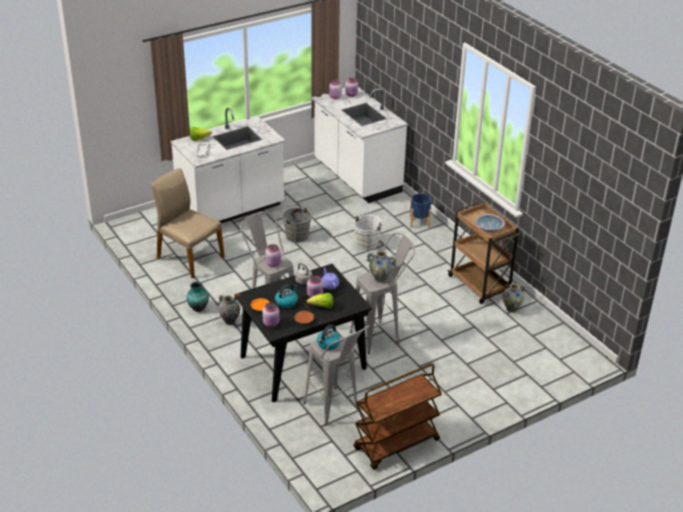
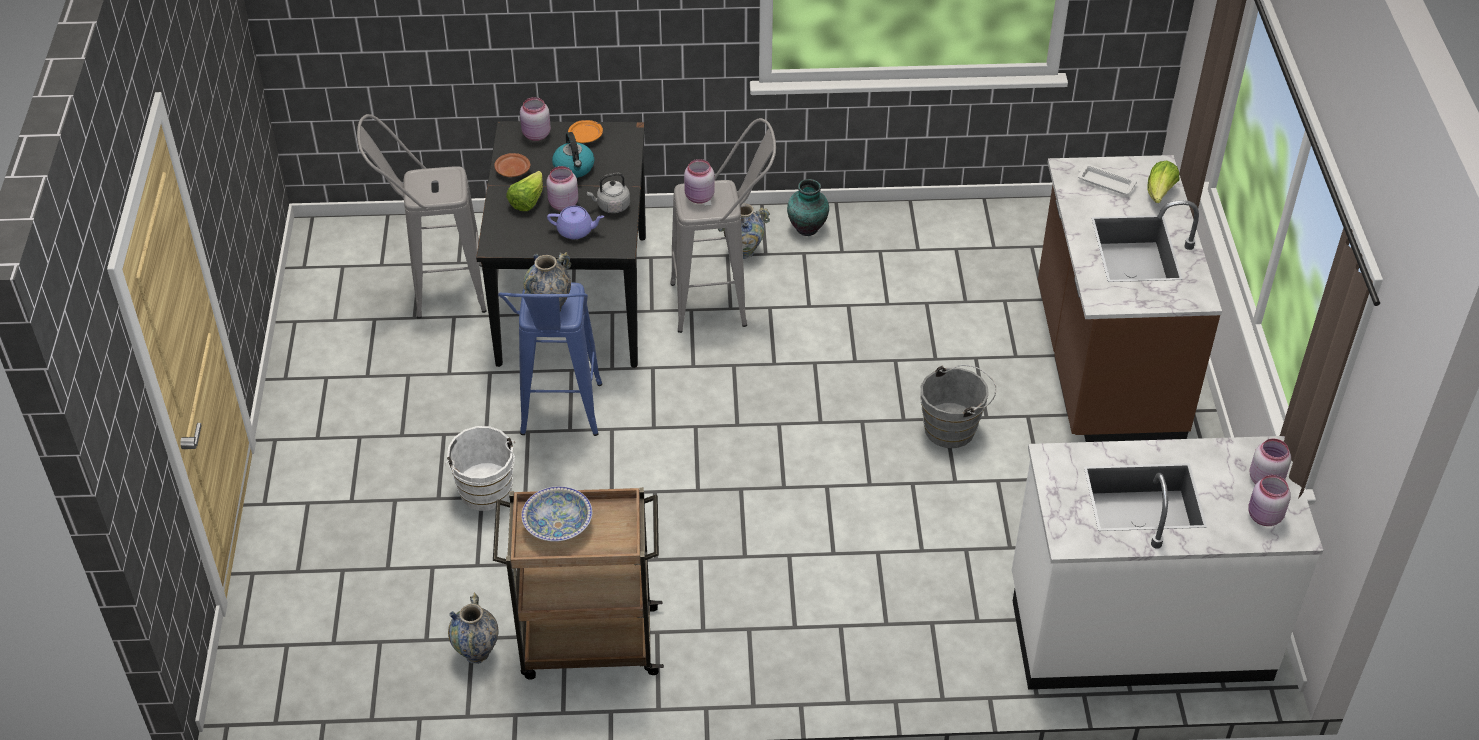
camera: 120 degrees right, 10 degrees up
(189, 257) = (967, 261): beige chair -> none
(231, 210) = (1104, 367): white counter -> brown counter
(328, 344) = (441, 183): kettle -> none
(368, 242) = (856, 530): white bucket -> white bucket (486, 494)
(381, 335) = (560, 420): grey stool -> blue stool
(396, 445) = (308, 327): brown cart -> none
(419, 222) = (880, 658): blue planter -> none

